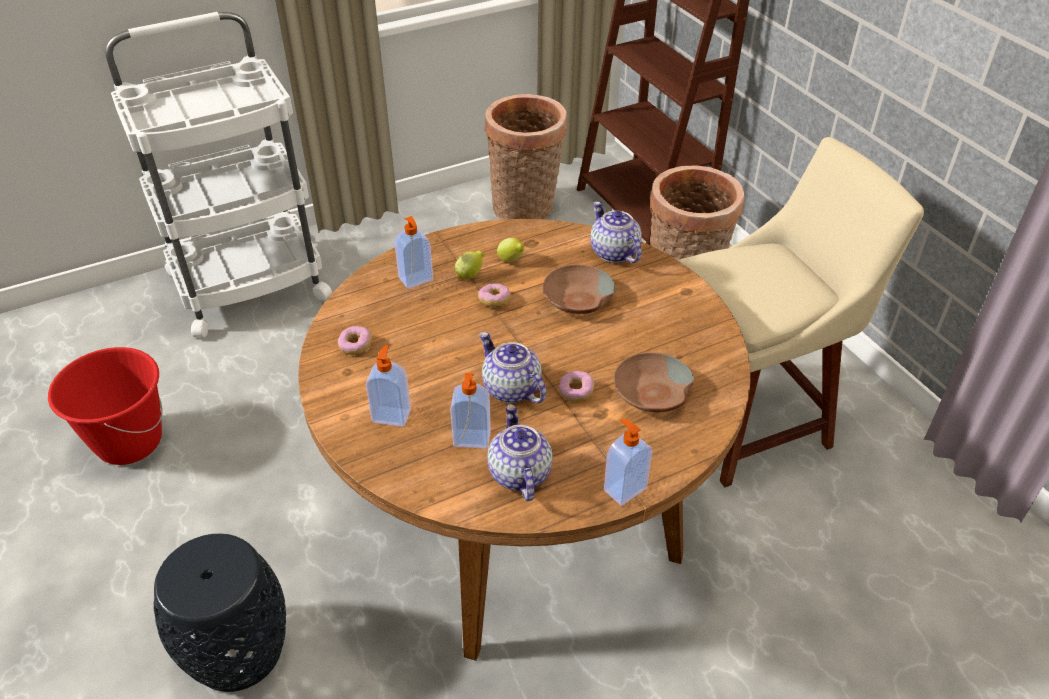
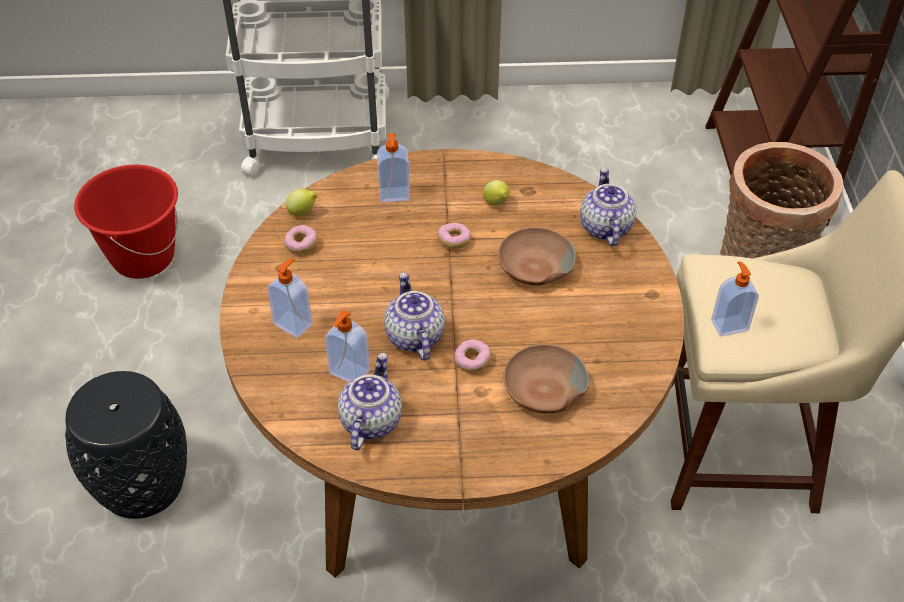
camera: 25 degrees right, 5 degrees up
(470, 275) = (447, 206): lemon -> lemon (303, 212)
(526, 210) = (635, 134): basket -> none
(624, 488) = (455, 472): soap dispenser -> soap dispenser (729, 324)

